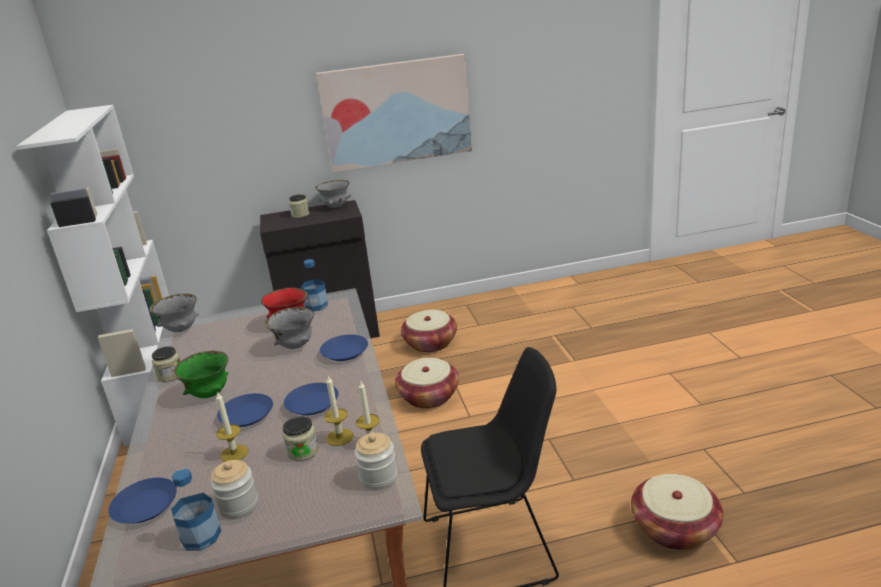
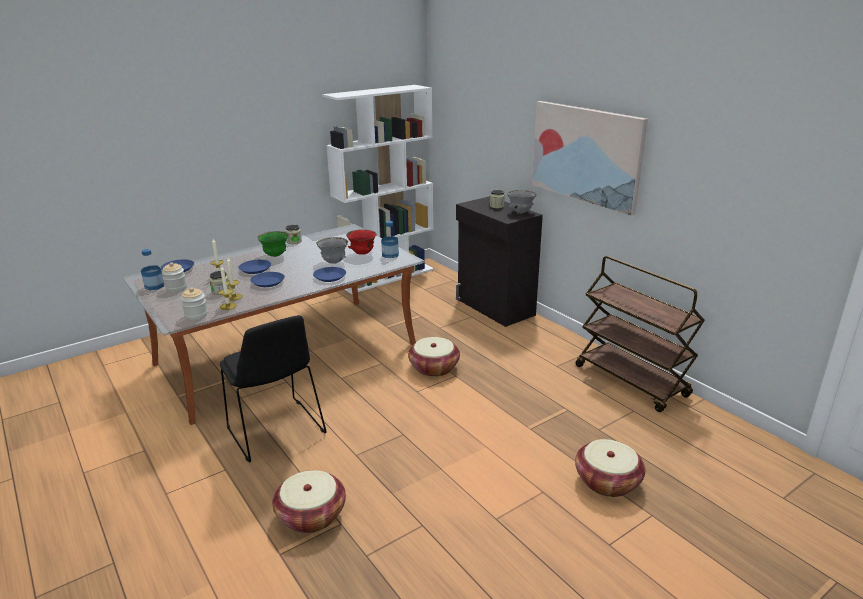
camera: 65 degrees right, 0 degrees up
(181, 329) = (346, 229): grey bowl -> none
(430, 343) = (509, 350): basket -> basket (607, 481)
(528, 296) = (632, 381): none -> brown cart

